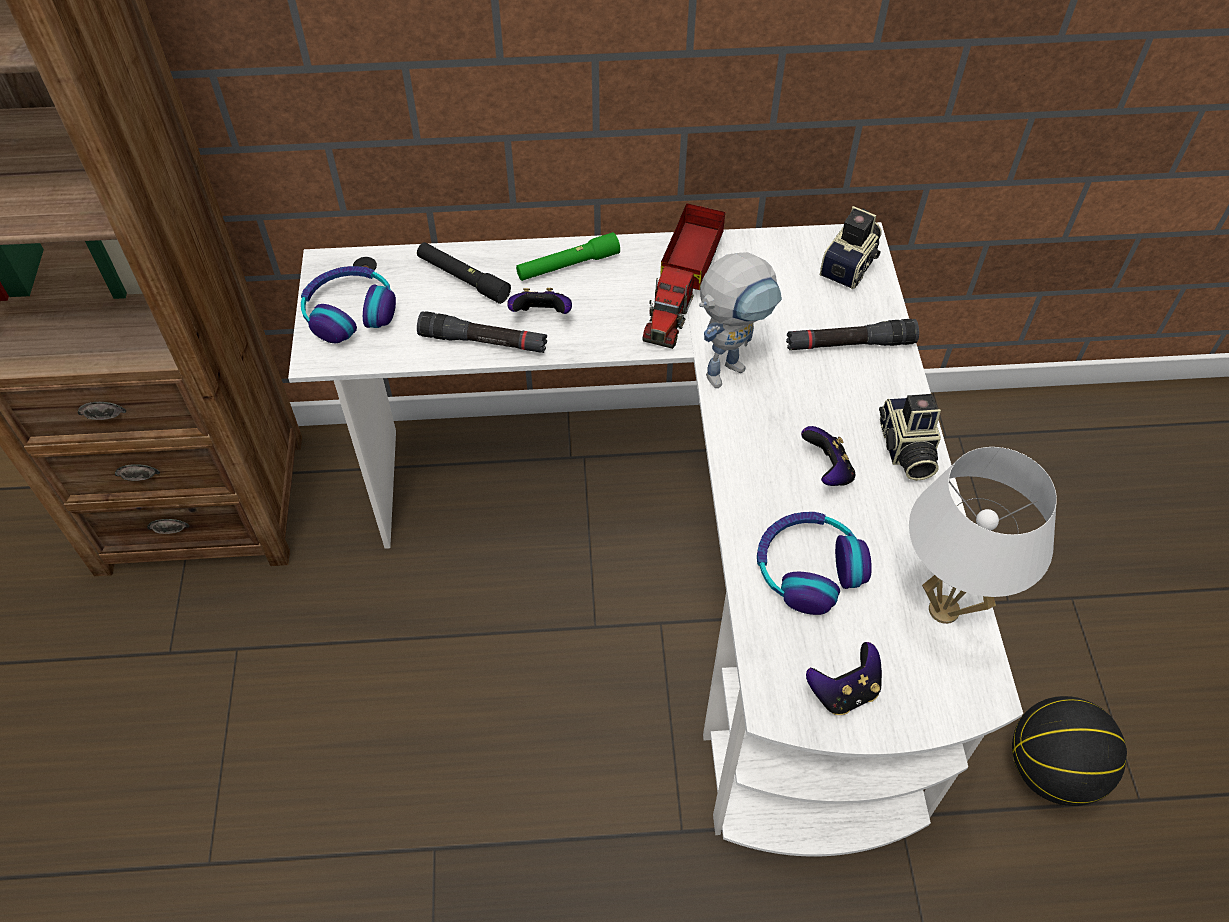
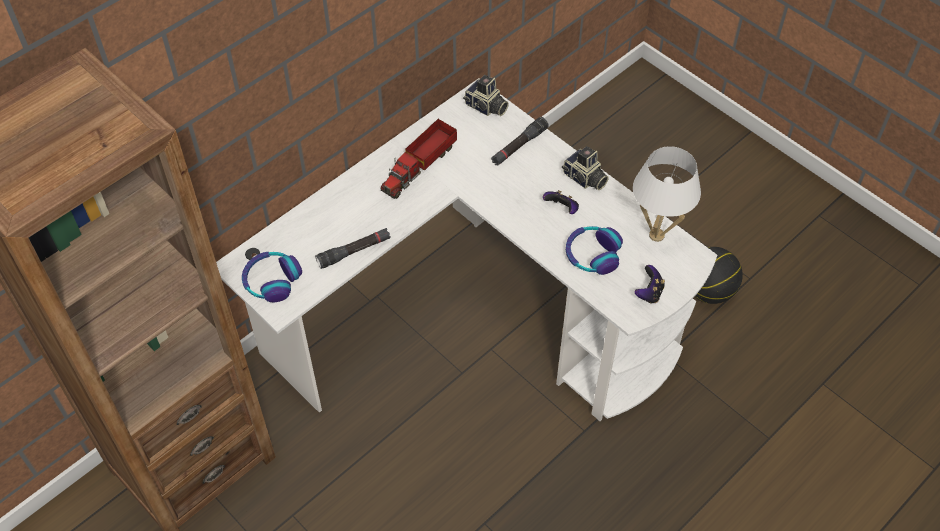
camera: 40 degrees left, 0 degrees up
(463, 278) = (310, 228): black flashlight -> none
(541, 316) = (368, 222): game controller -> none
(568, 265) = (355, 189): green flashlight -> none
(683, 287) = (420, 166): toy truck -> toy truck turned 60 degrees clockwise
(730, 365) = (477, 189): toy robot -> none
(852, 265) = (486, 107): camera -> camera turned 135 degrees clockwise

